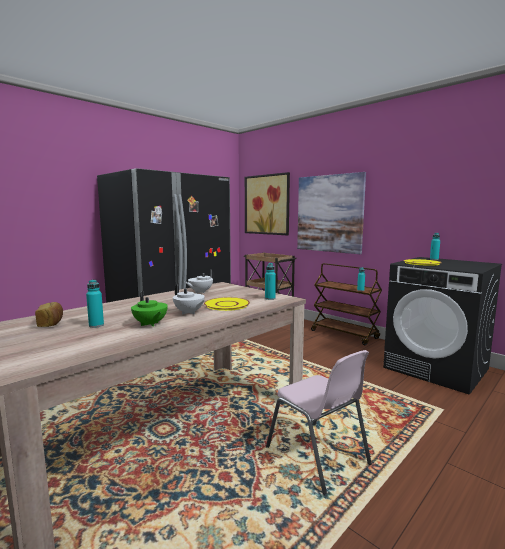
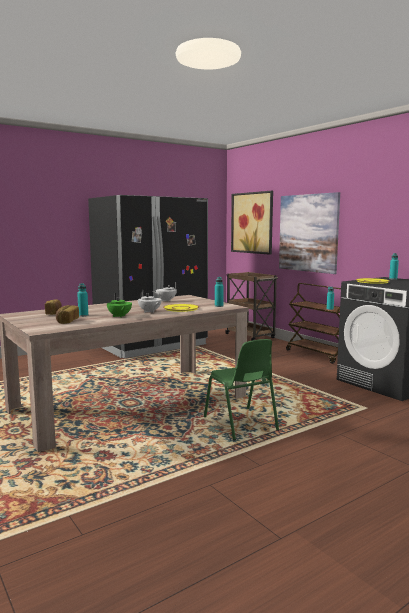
camera: 10 degrees right, 0 degrees up
(70, 340) = (67, 321): none -> bread
(318, 456) = (241, 424): pink chair -> green chair

